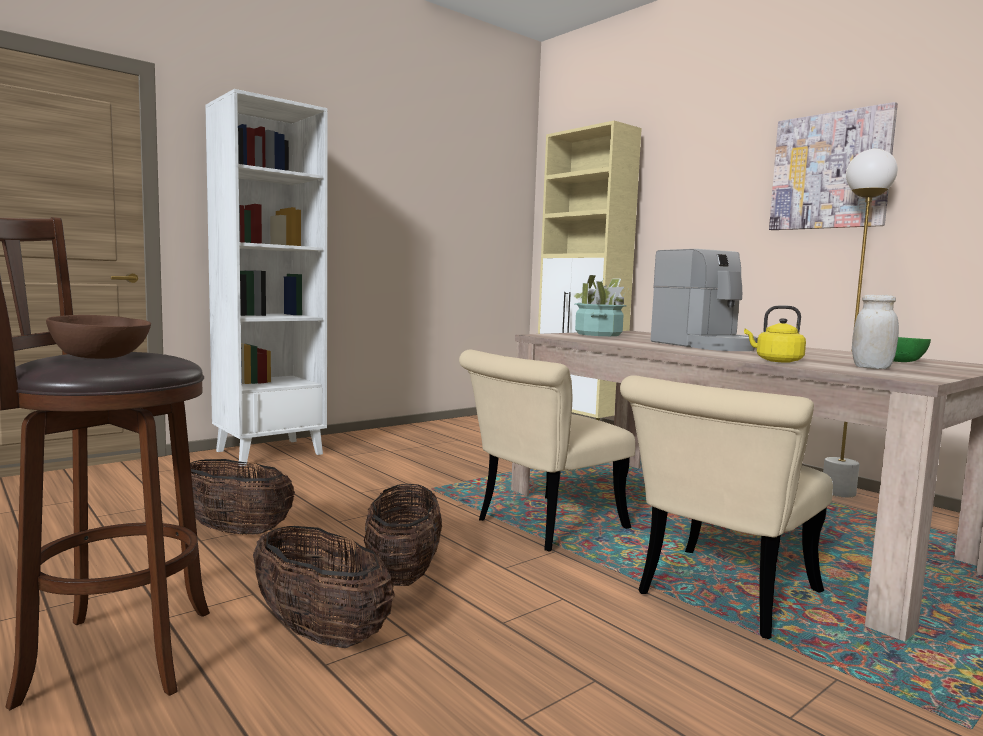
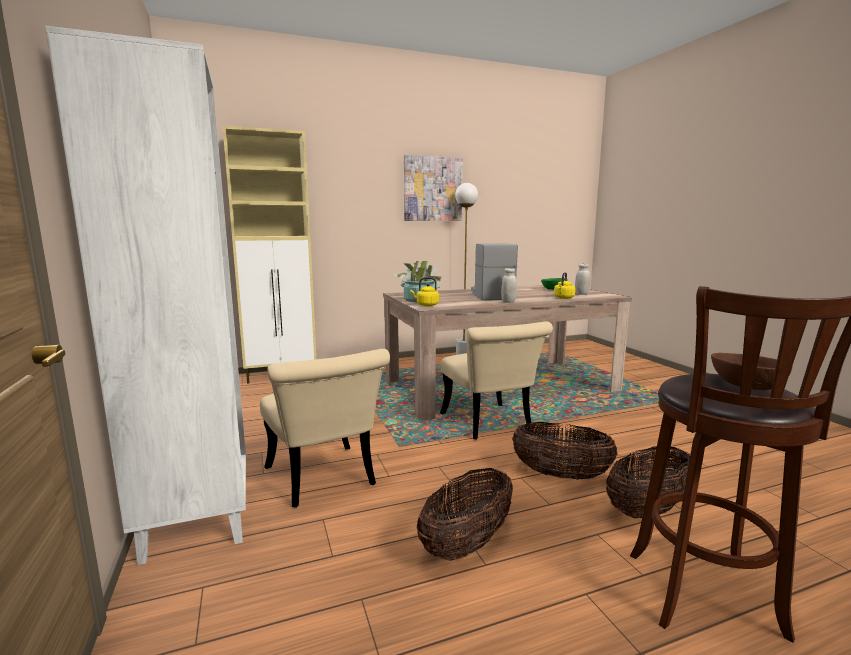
camera: 70 degrees left, 5 degrees up
(561, 335) = (426, 305): none -> yellow kettle
(656, 347) = (508, 302): none -> white jar
(705, 345) = (491, 296): coffee machine -> coffee machine turned 90 degrees counterclockwise
(718, 597) = (586, 407): beige chair -> beige chair (324, 480)

